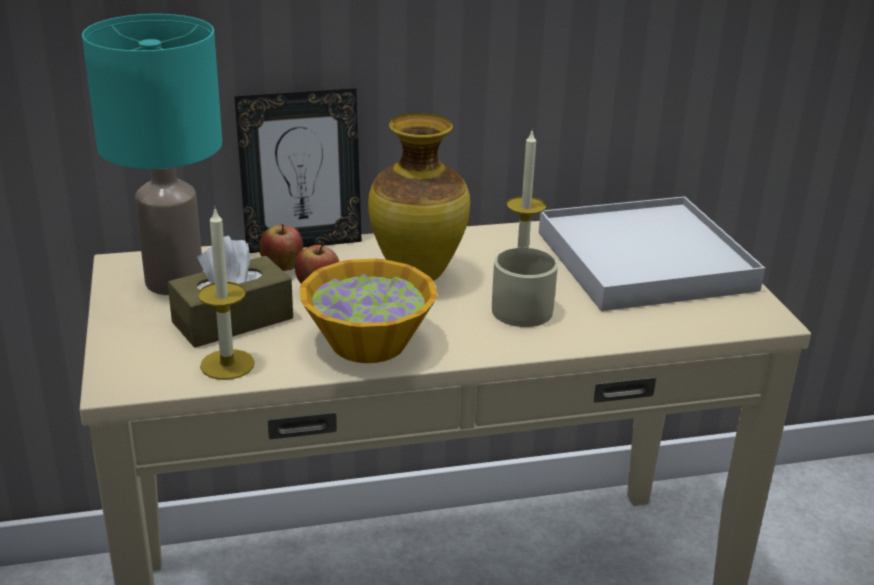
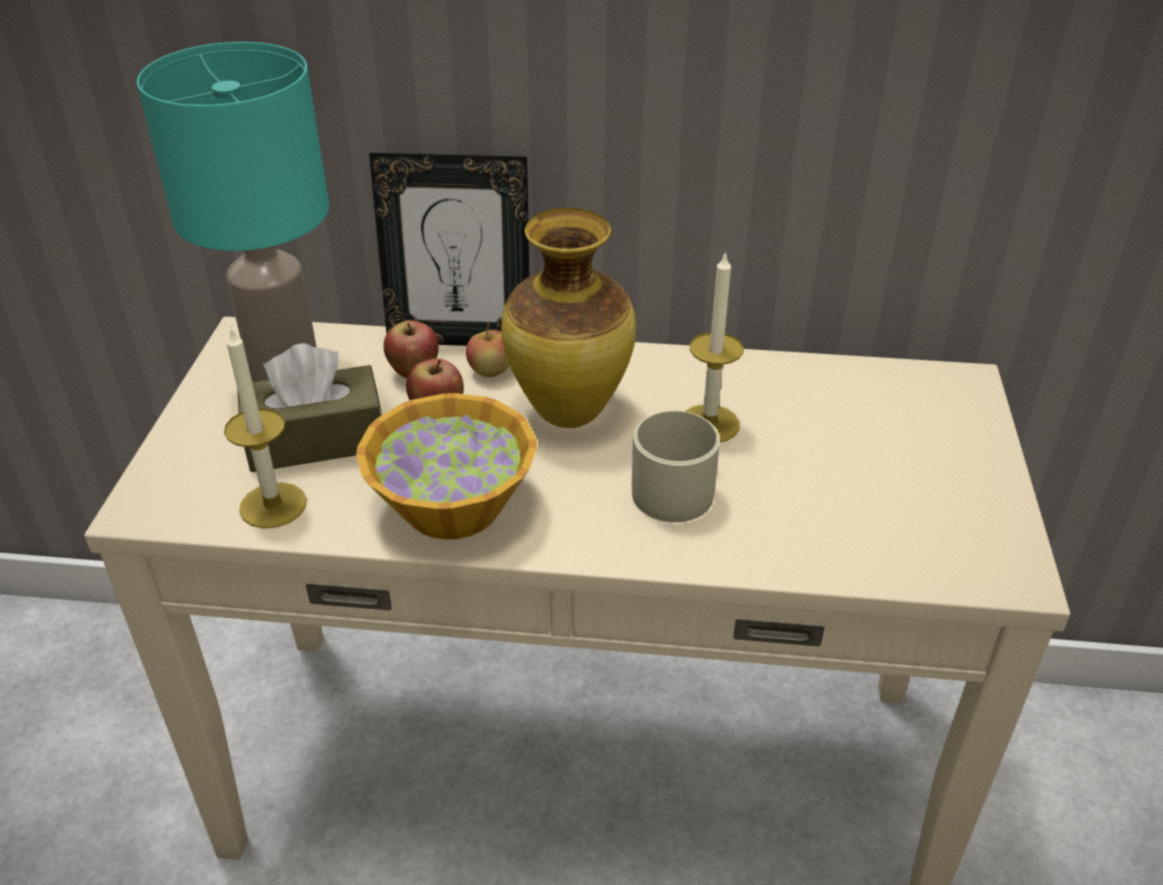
camera: 20 degrees right, 10 degrees up
(341, 260) = (490, 371): none -> apple
(644, 261) = (883, 442): white tray -> none

